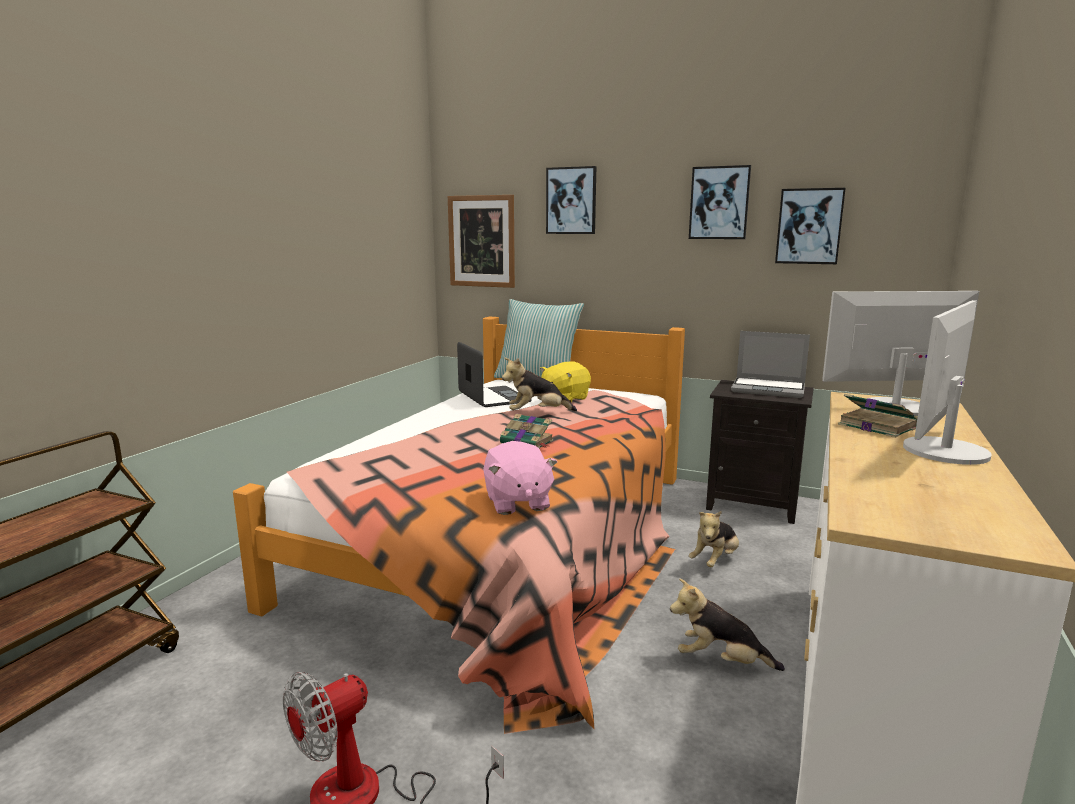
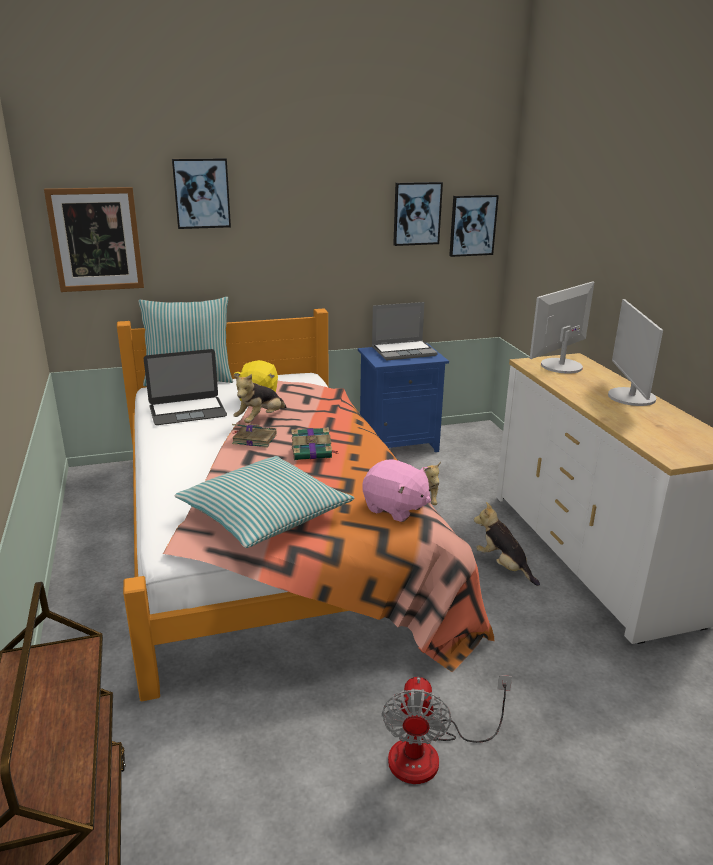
camera: 40 degrees left, 10 degrees up
(400, 471) = (264, 514): none -> pillow
(493, 397) = (187, 411): laptop -> laptop turned 135 degrees clockwise
(719, 203) = (345, 194): picture -> picture (472, 225)
(721, 661) = (503, 566): plush toy -> plush toy turned 75 degrees clockwise
(754, 503) = (399, 443): black nightstand -> blue nightstand
(875, 426) = (577, 386): book -> book (253, 439)

